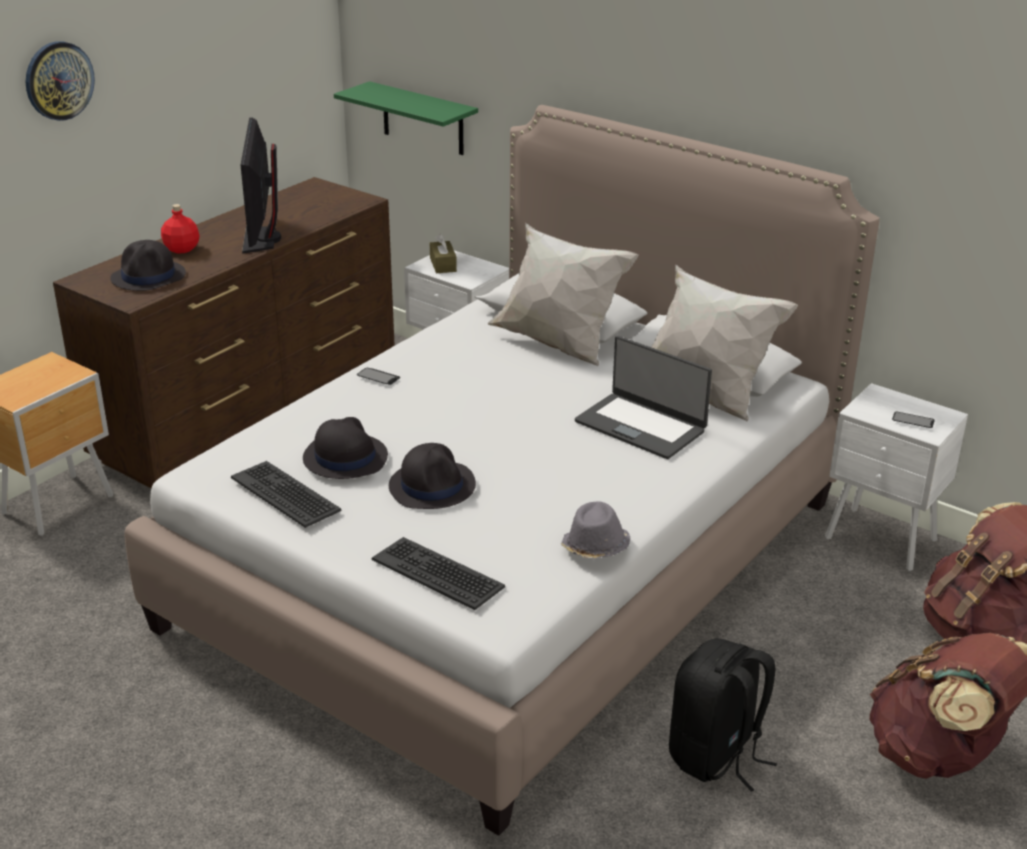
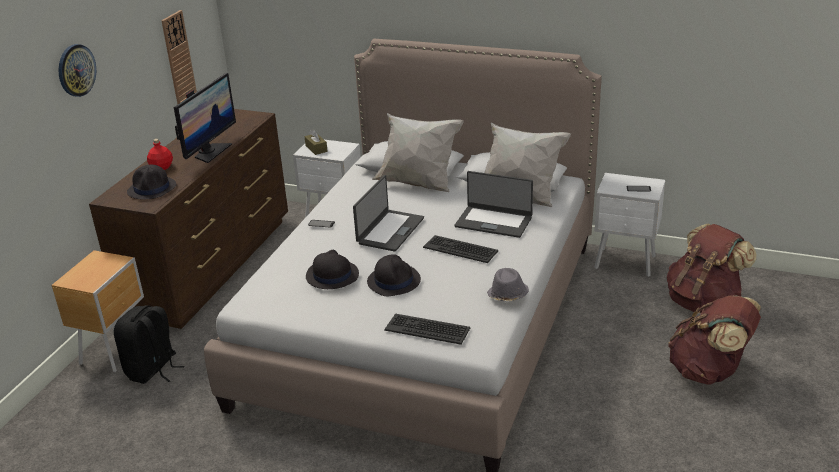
camera: 15 degrees left, 0 degrees up
(253, 91) = (178, 57): none -> wall clock
(262, 239) = (210, 152): monitor -> monitor turned 135 degrees counterclockwise
(286, 494) = (309, 304): keyboard -> keyboard (460, 249)
(423, 119) = (286, 58): green shelf -> none
(472, 407) = (389, 231): none -> laptop
(716, 756) = (594, 401): black backpack -> black backpack (152, 370)

